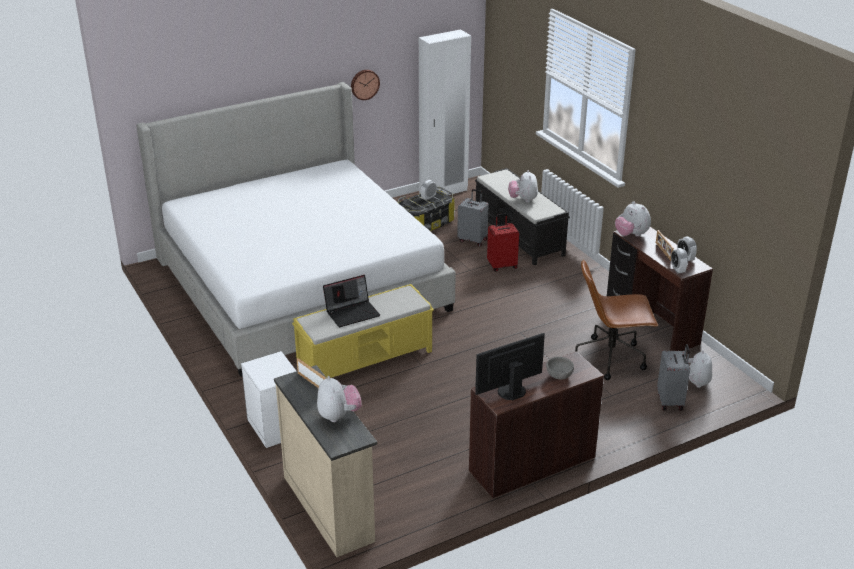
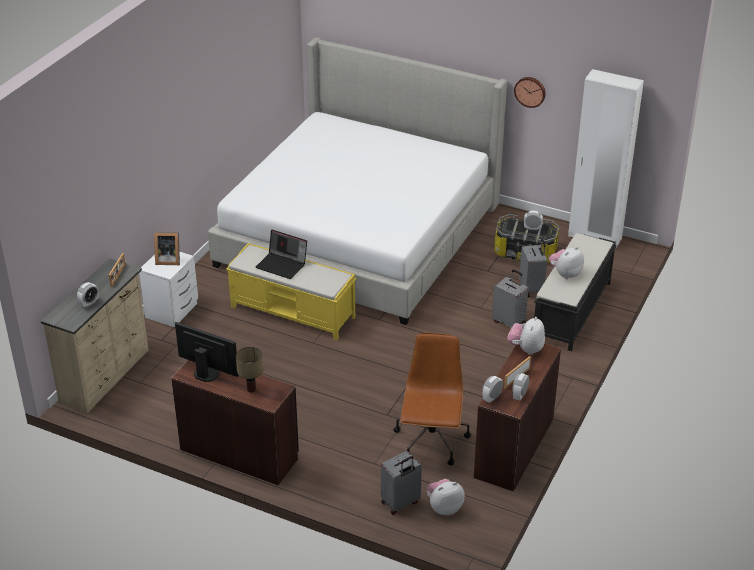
camera: 55 degrees right, 5 degrees up
(268, 367) = (168, 260): none -> picture frame
(339, 415) = (89, 303): plush toy -> alarm clock
(502, 265) = (509, 322): red suitcase -> grey suitcase
(560, 375) = (252, 389): grey bowl -> table lamp
(611, 358) = (431, 442): brown office chair -> brown office chair turned 45 degrees clockwise

